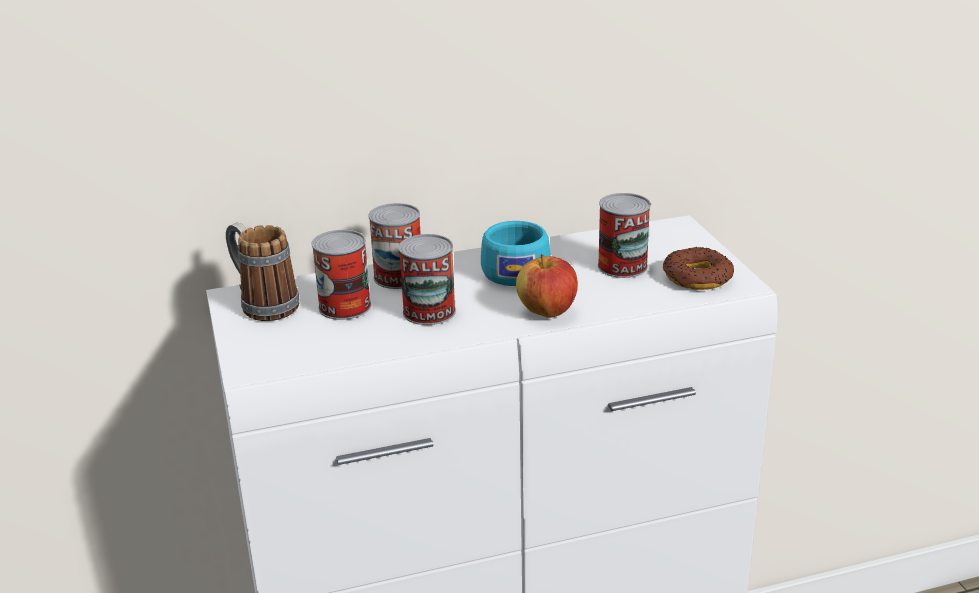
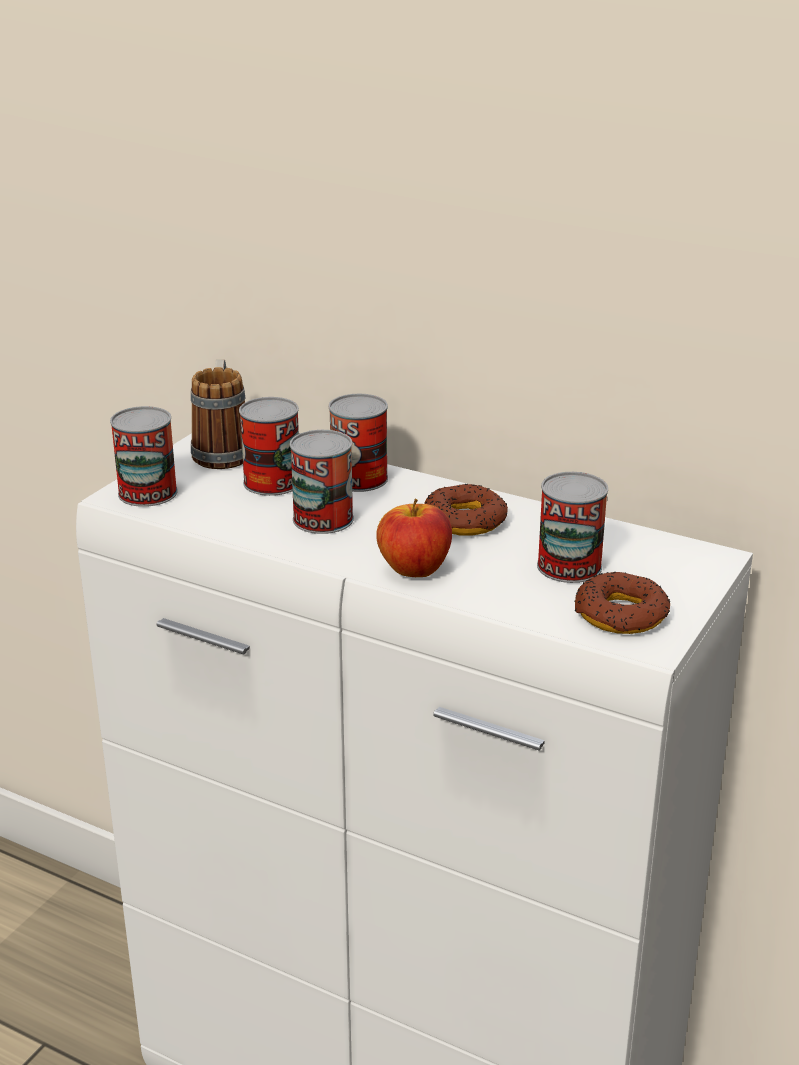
camera: 45 degrees right, 0 degrees up
(268, 357) = (148, 493): none -> can
(515, 270) = (465, 520): turquoise cup -> donut

